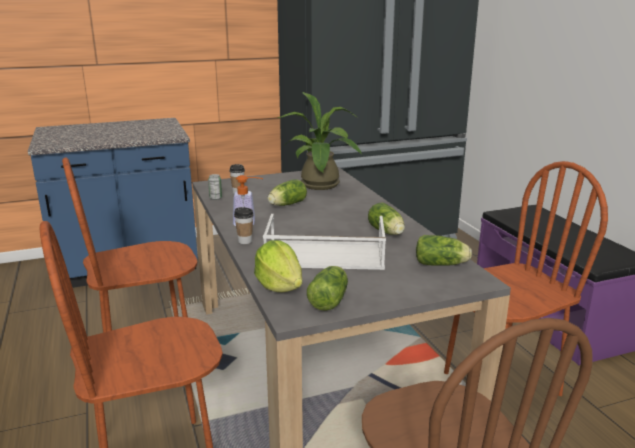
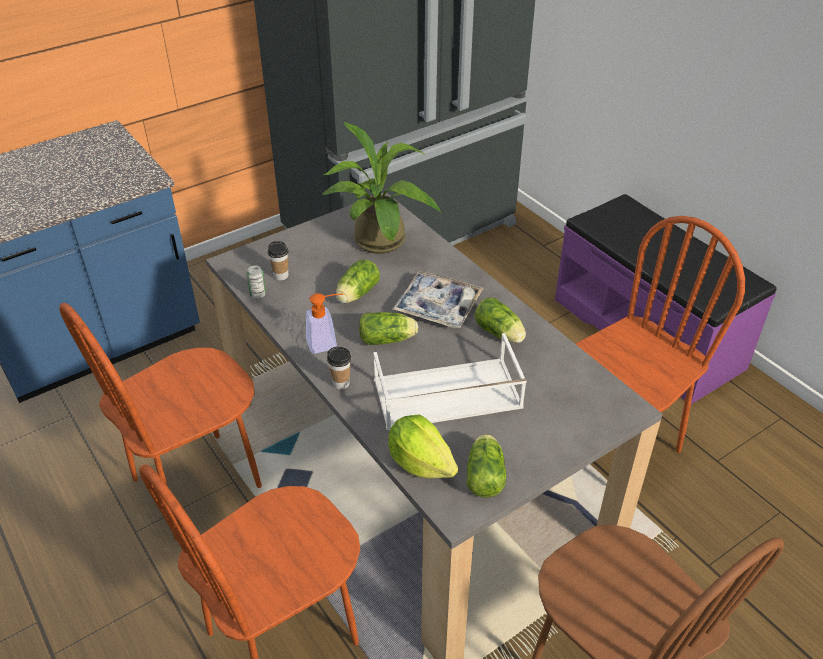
camera: 15 degrees left, 20 degrees up
(344, 215) = (438, 306): none -> tray
(442, 264) = (581, 386): lettuce -> lettuce (389, 339)

